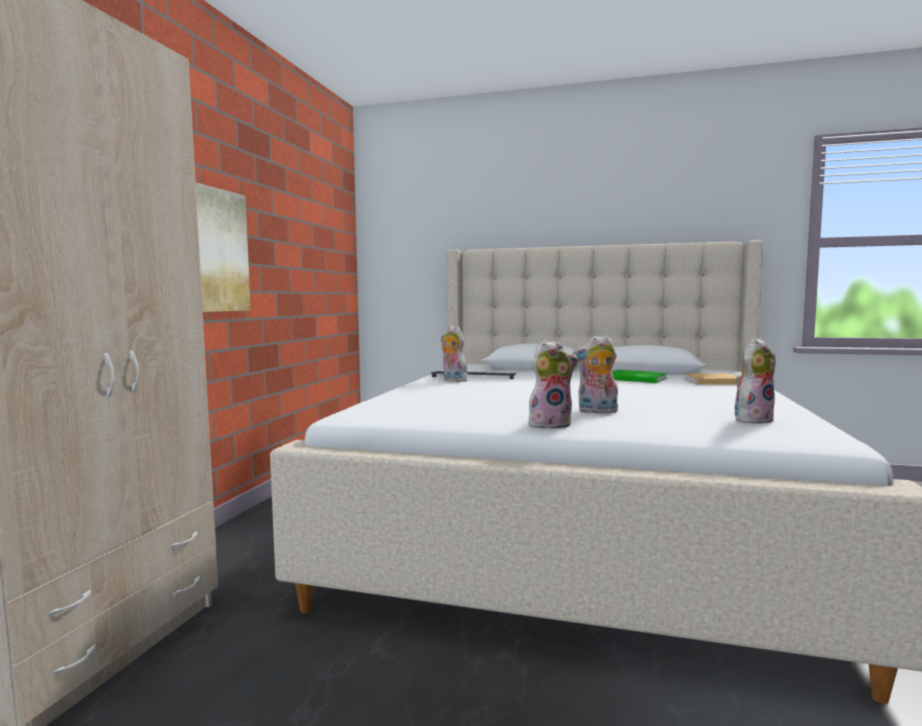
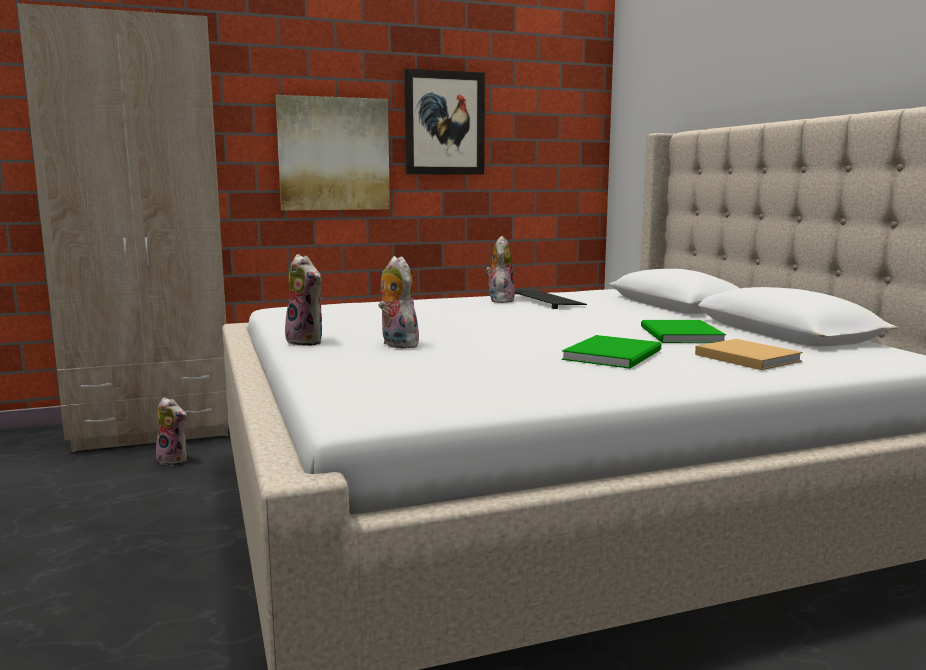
camera: 55 degrees right, 5 degrees up
(277, 227) = (444, 123): none -> picture
(686, 390) = (616, 355): none -> green book
(752, 419) = (444, 385): plush toy -> plush toy (175, 460)

